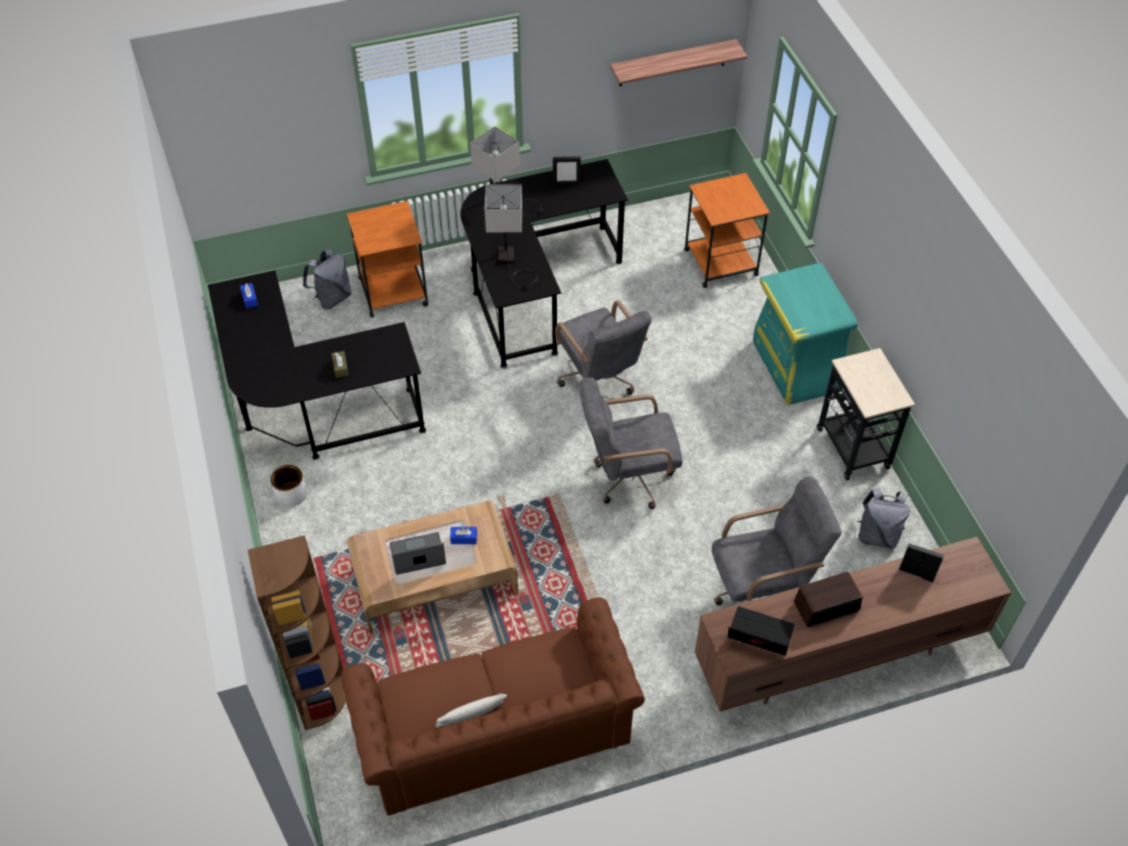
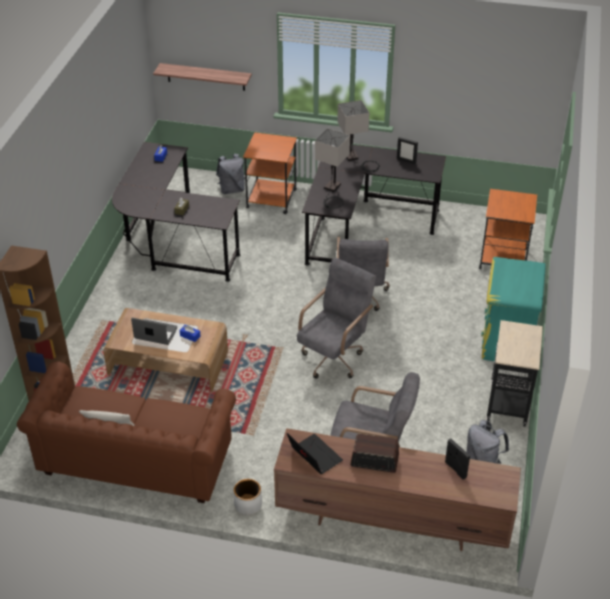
camera: 30 degrees right, 10 degrees down
(291, 494) = (123, 283): white planter -> white planter (248, 504)
(628, 480) = (334, 358): grey office chair -> grey office chair turned 105 degrees clockwise
(672, 63) = (508, 99): shelf -> shelf (206, 77)

